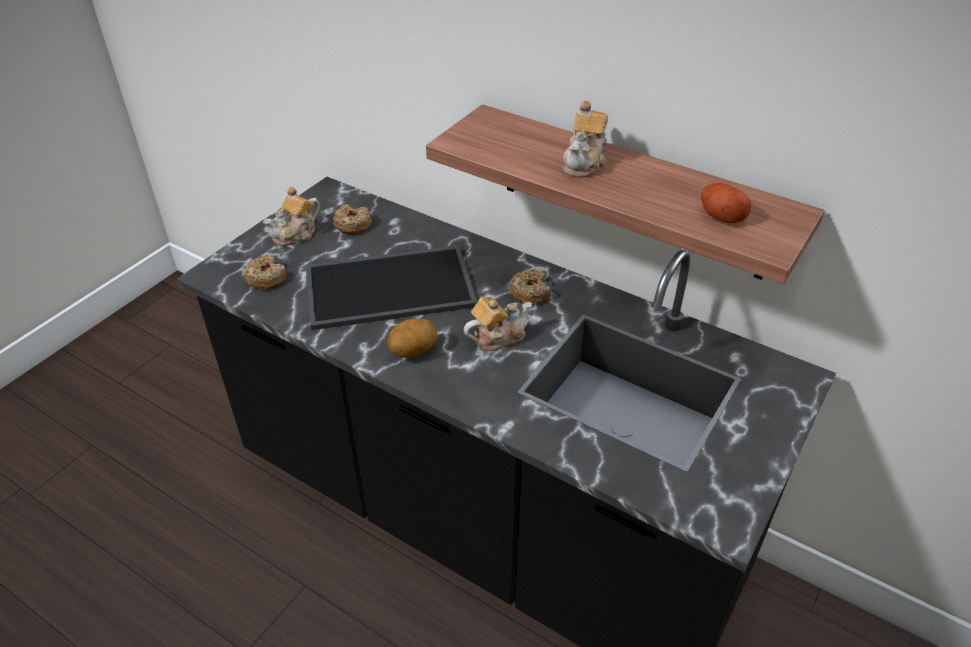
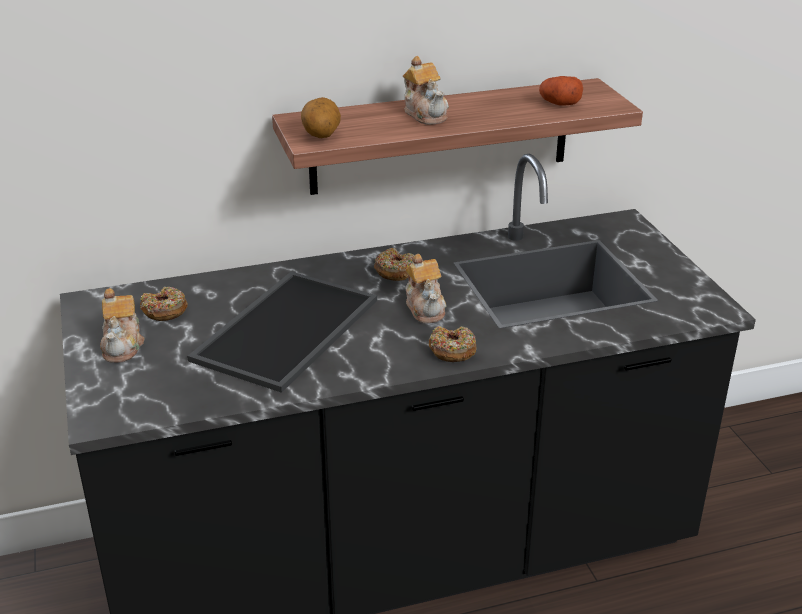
camera: 50 degrees left, 10 degrees down
(266, 278) = (163, 388): donut -> donut (452, 350)
(413, 351) = (386, 352): potato -> potato (321, 136)
(497, 337) = (425, 308): teapot -> teapot turned 150 degrees clockwise

